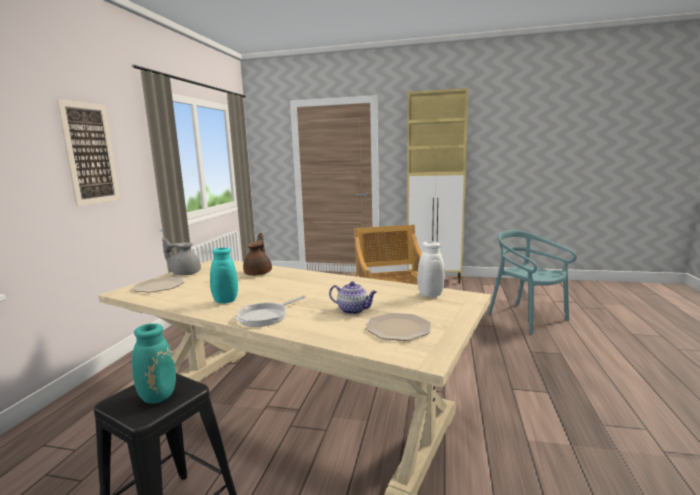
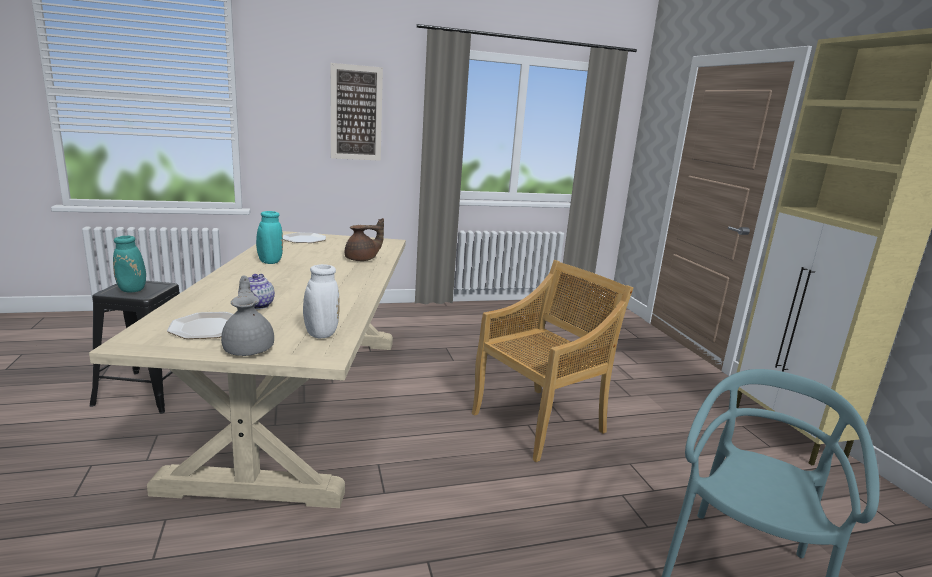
camera: 60 degrees right, 5 degrees up
(185, 273) = (345, 239): grey teapot -> grey teapot (249, 348)
(266, 316) = (234, 279): frying pan -> none

